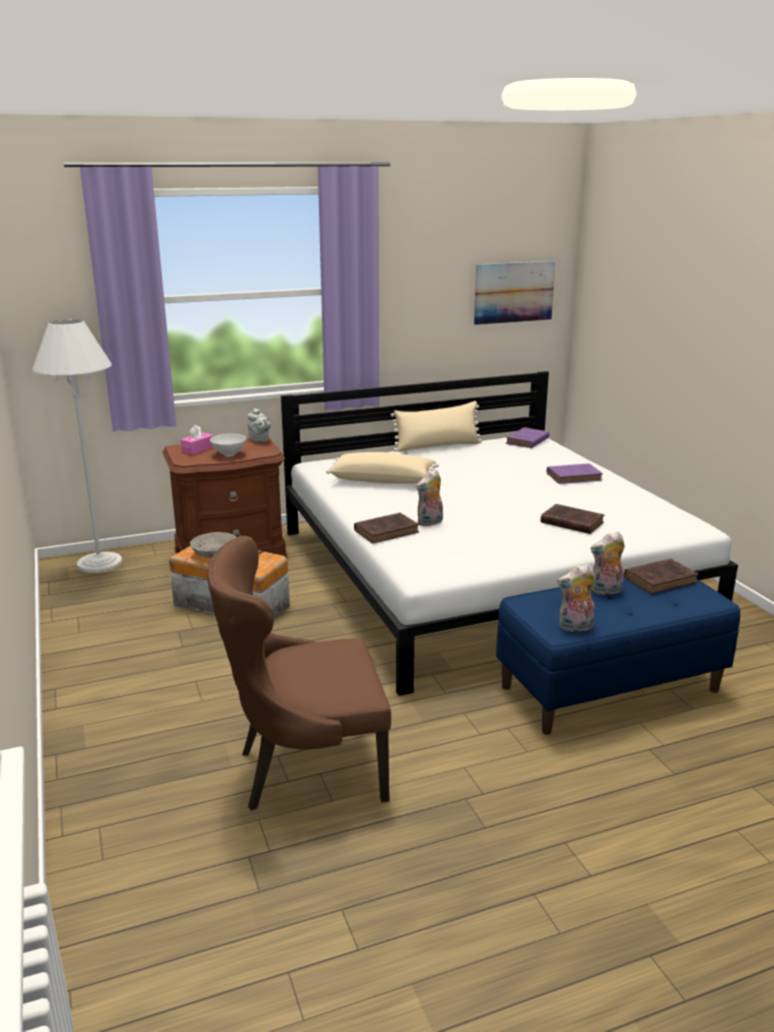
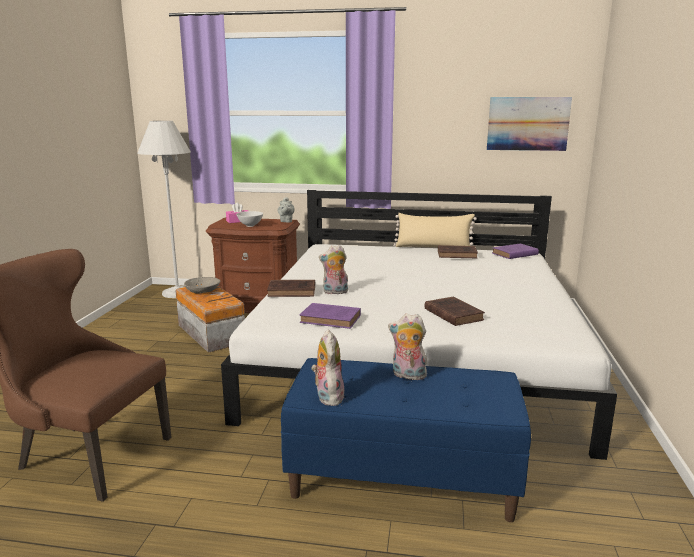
camera: 30 degrees right, 5 degrees down
(383, 480) = (352, 261): beige pillow -> none
(575, 477) = (516, 284): purple book -> purple book (332, 319)
(575, 627) = (327, 396): plush toy -> plush toy turned 60 degrees clockwise
(661, 579) = (479, 380): brown book -> brown book (458, 254)

